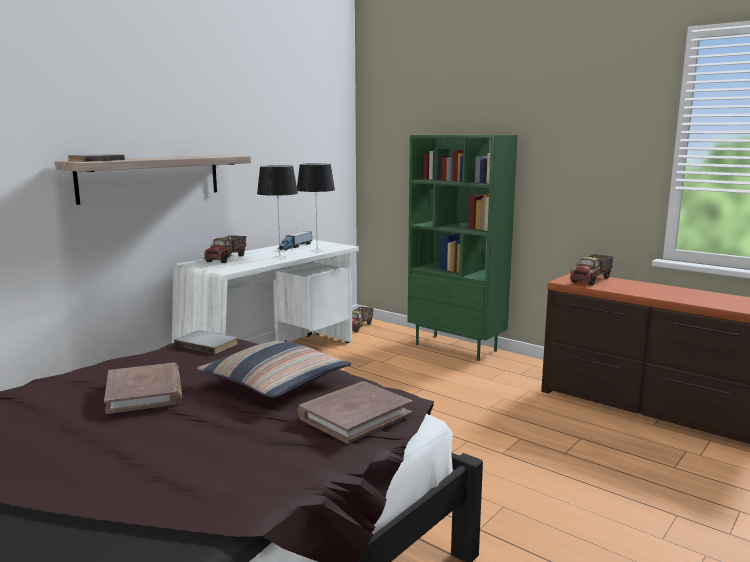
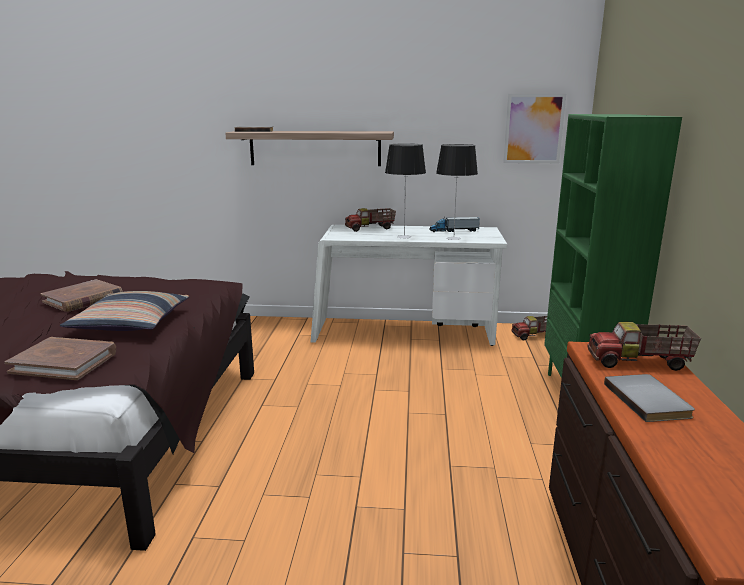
camera: 55 degrees right, 5 degrees up
(208, 344) = (198, 286): grey book -> grey book (649, 400)
(325, 149) = (533, 129): none -> picture

